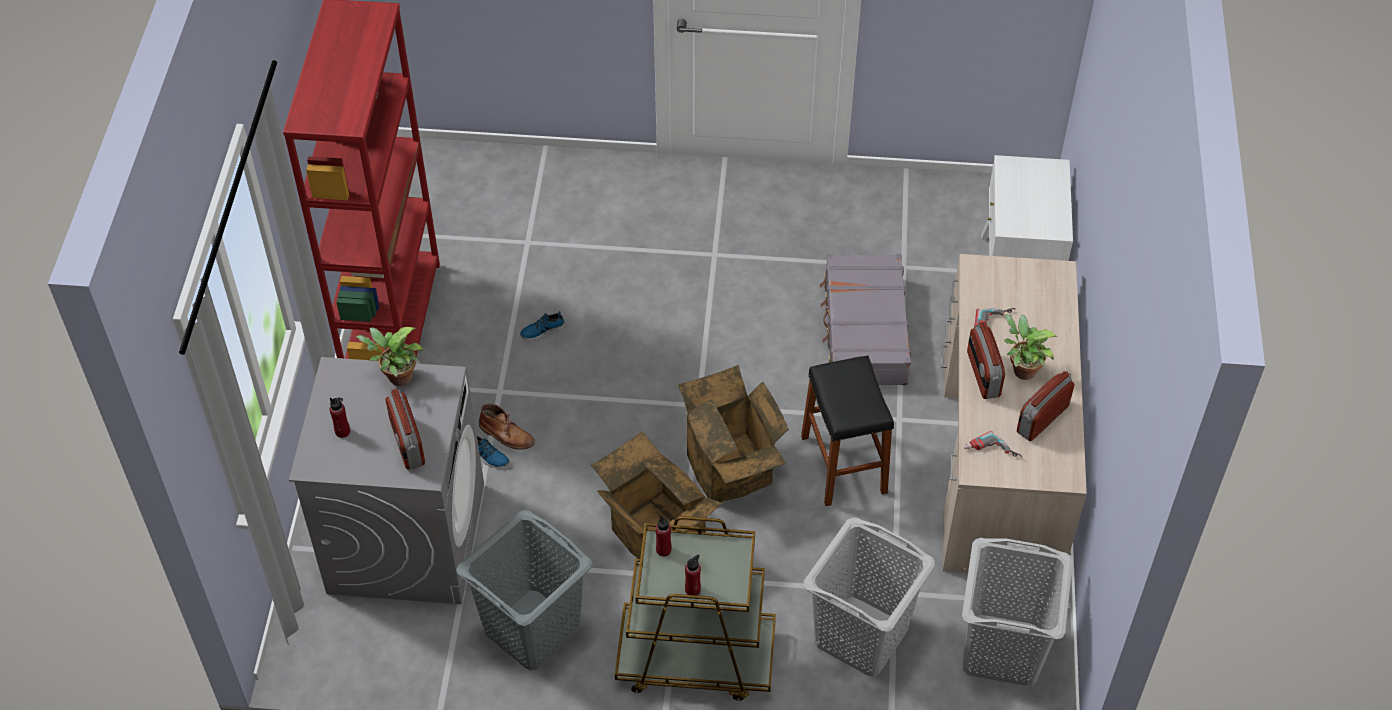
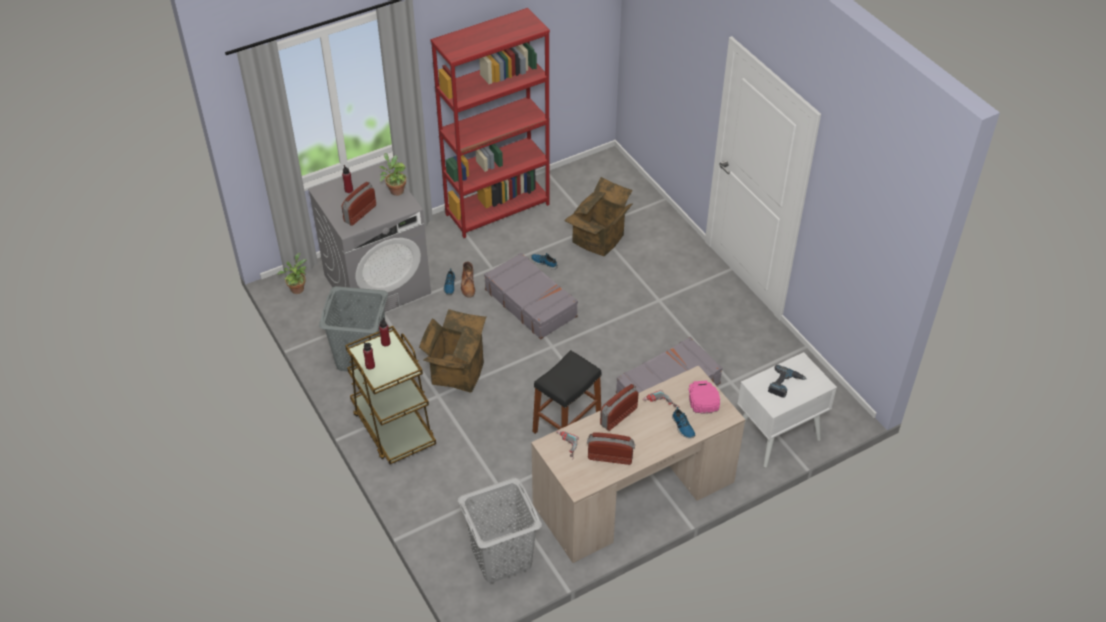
camera: 55 degrees right, 5 degrees down
(602, 384) = (531, 303): none -> grey suitcase
(734, 469) = (524, 381): cardboard box -> cardboard box (599, 240)
(862, 636) = (461, 489): grey laundry basket -> none
(1014, 279) = (703, 398): none -> pink cap
(1021, 370) = (637, 432): potted plant -> potted plant (297, 288)
(1031, 200) = (785, 384): none -> power drill
(1045, 324) = (682, 427): none -> shoe

